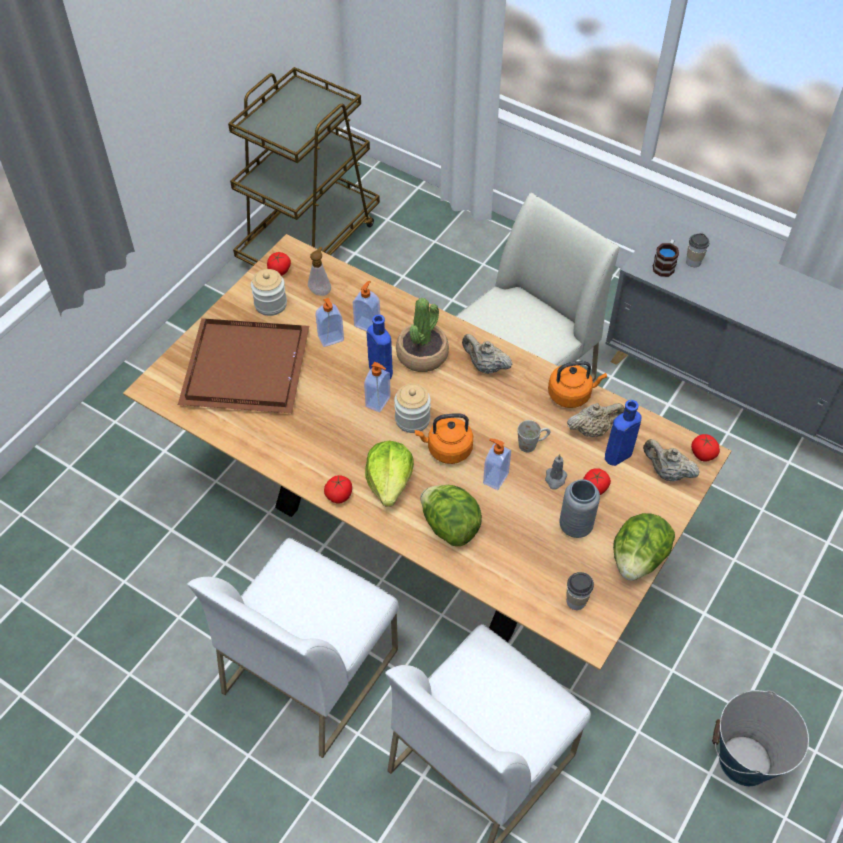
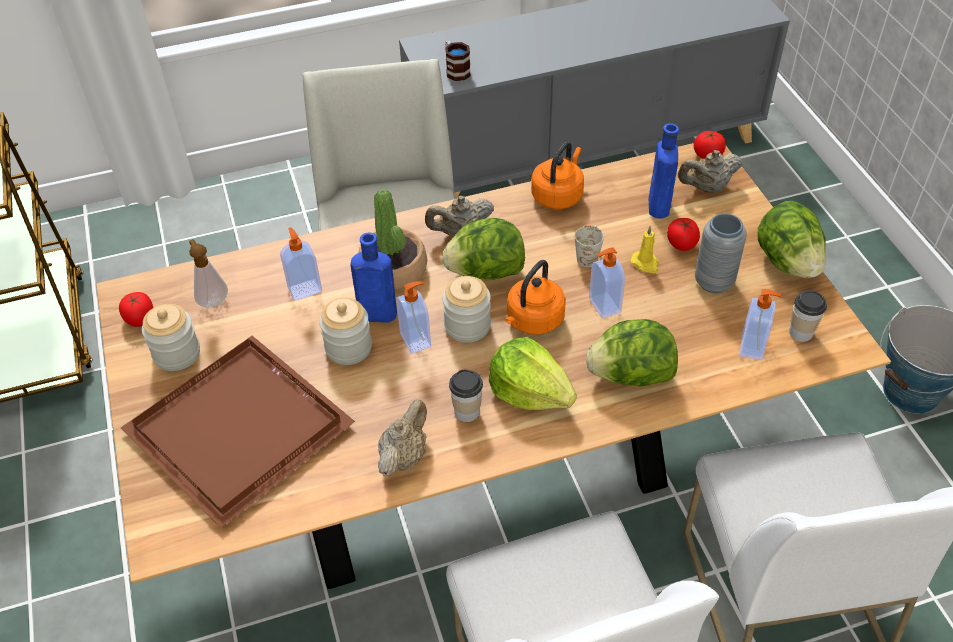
camera: 50 degrees left, 5 degrees down
(331, 339) = (288, 330): soap dispenser -> soap dispenser (753, 347)
(339, 495) = (505, 446): tomato -> none
(343, 375) = (348, 347): none -> jar
(464, 400) = (486, 272): none -> lettuce
(555, 479) = (645, 263): grey candle -> yellow candle
(593, 430) = (613, 205): beige teapot -> beige teapot (404, 456)
(693, 262) = (472, 53): cup -> cup (467, 412)

